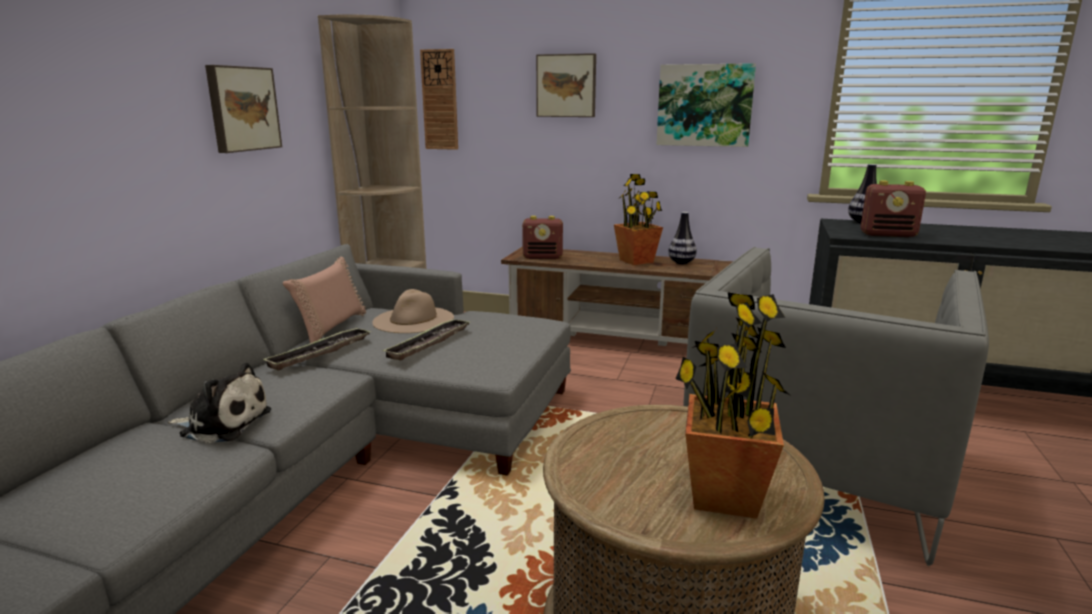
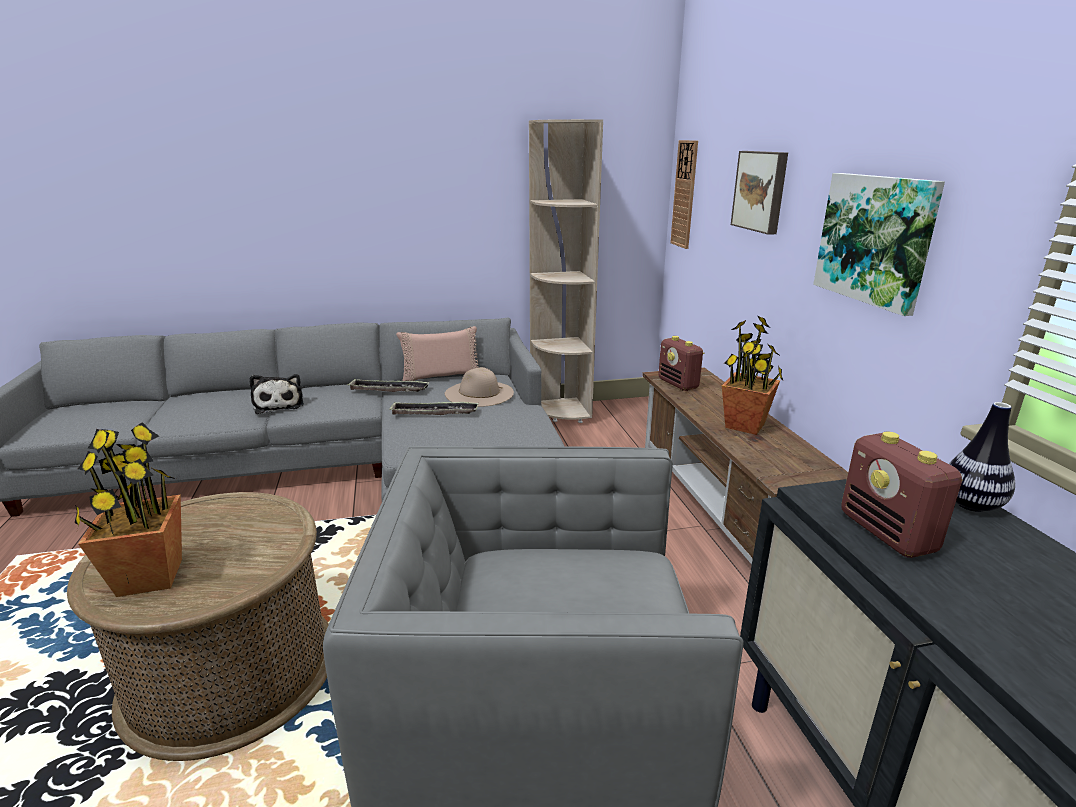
camera: 60 degrees right, 5 degrees up
(242, 109) = (436, 201): picture -> none
(681, 263) = (784, 450): vase -> none

